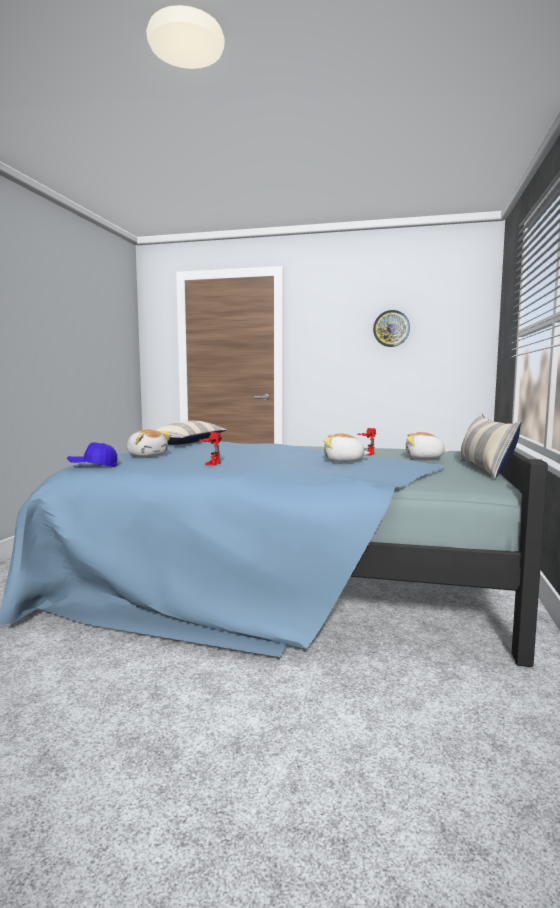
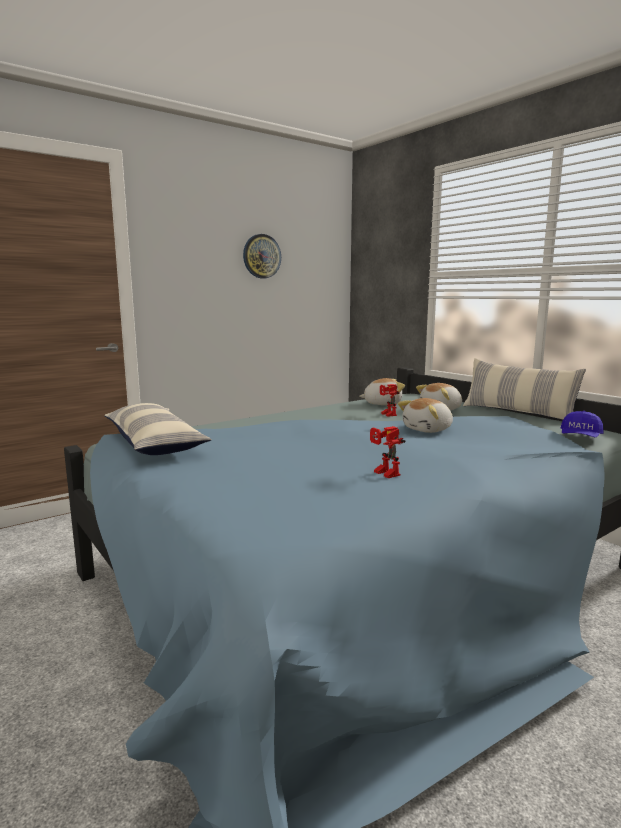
camera: 50 degrees left, 5 degrees up
(93, 466) = (286, 538): blue cap -> blue cap (580, 438)
(147, 455) = (237, 486): plush toy -> plush toy (382, 403)

